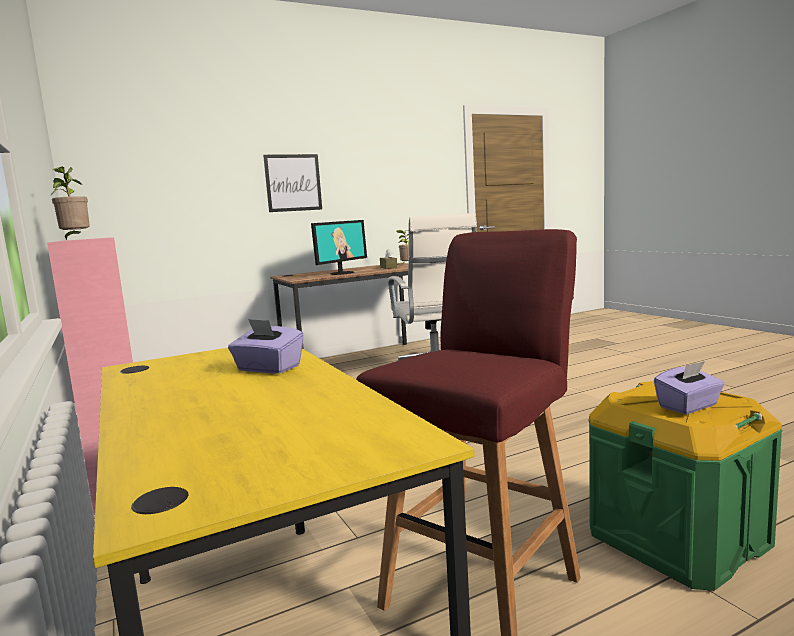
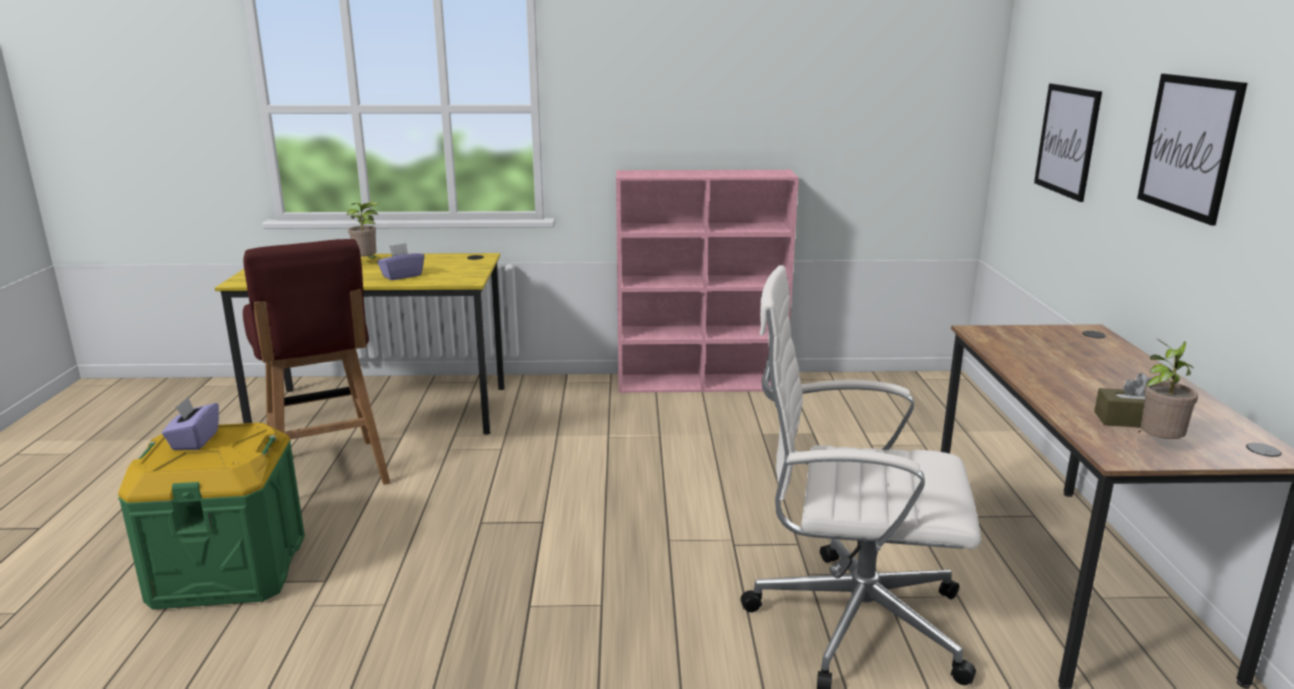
camera: 115 degrees right, 10 degrees up
(75, 239) = (645, 172): potted plant -> potted plant (367, 262)
(183, 199) = (1067, 140): none -> picture
(341, 273) = (1055, 368): monitor -> none

